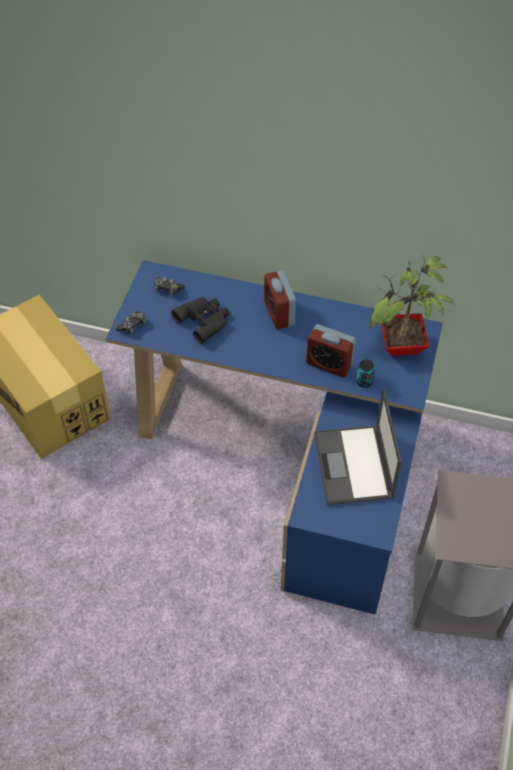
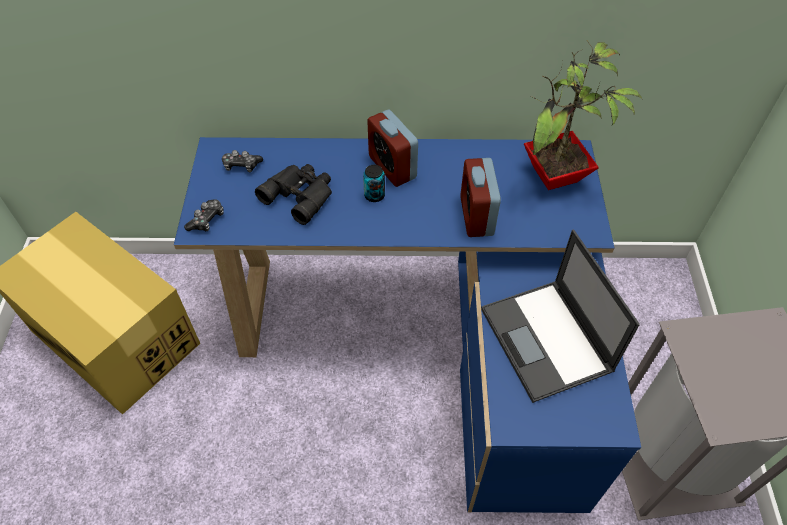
camera: 15 degrees left, 0 degrees up
(329, 364) = (476, 216): alarm clock -> alarm clock turned 75 degrees clockwise
(364, 382) = (528, 229): can -> can (374, 195)

